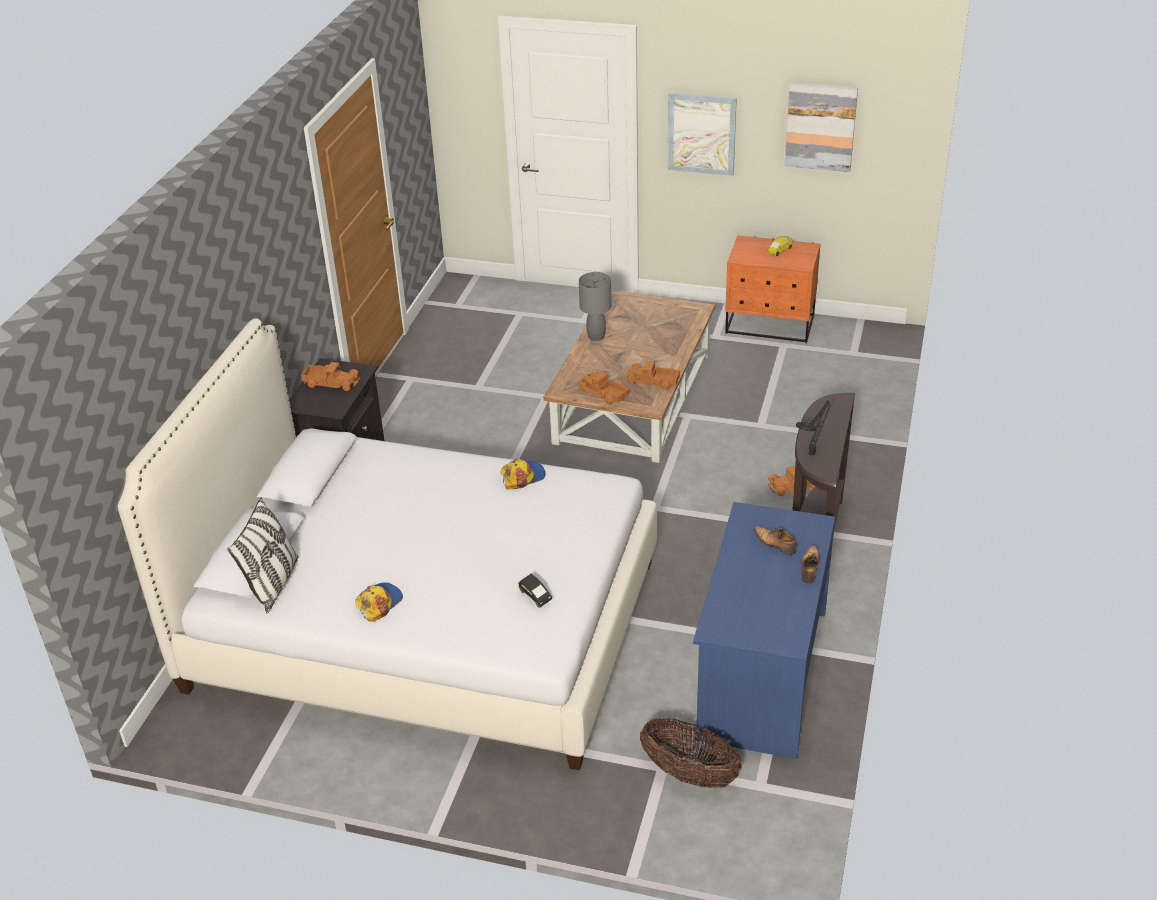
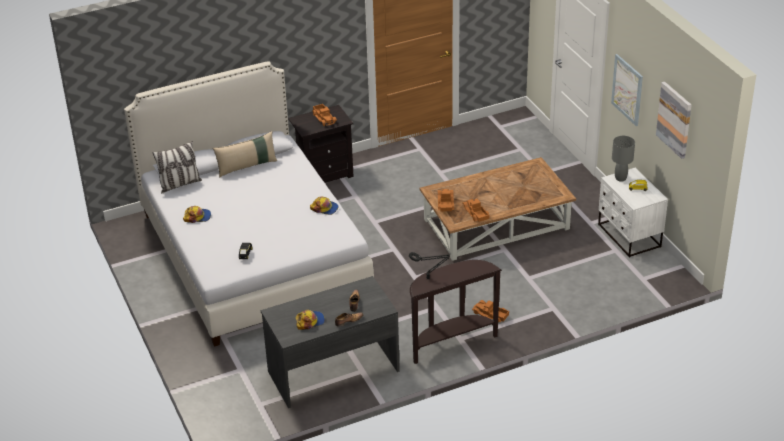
camera: 50 degrees right, 0 degrees up
(327, 499) = (247, 166): none -> beige pillow
(596, 337) = (492, 176): grey table lamp -> grey table lamp (620, 178)
(689, 774) = (245, 379): basket -> none
(761, 673) = (333, 370): blue desk -> grey desk
(770, 325) = (629, 236): orange nightstand -> white nightstand
(773, 604) = (310, 321): none -> cap

